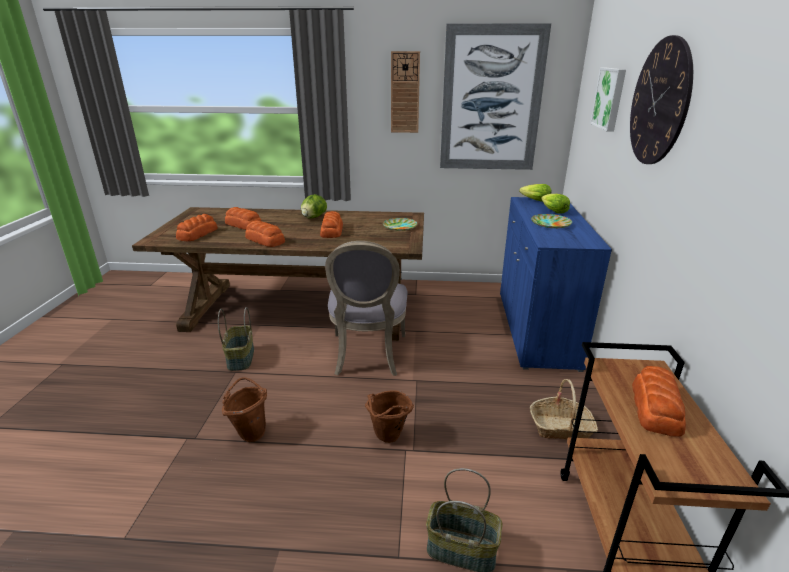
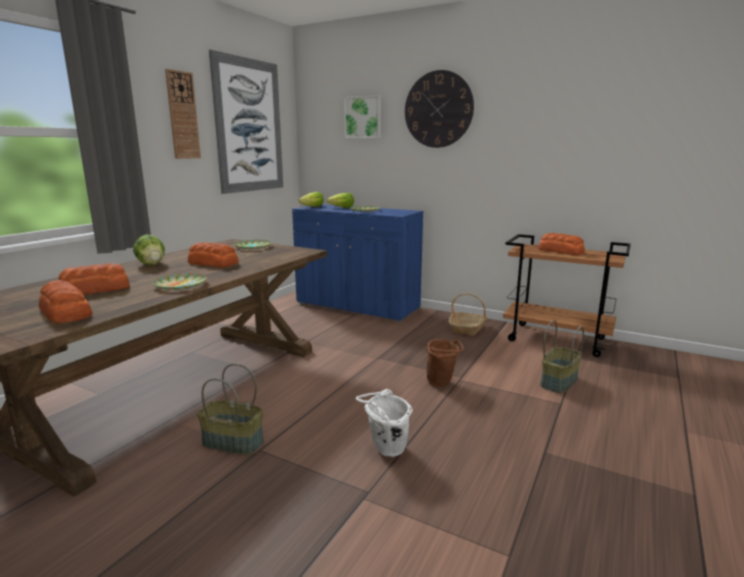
camera: 65 degrees left, 10 degrees down
(250, 431) = (385, 450): brown bucket -> white bucket
(265, 240) = (181, 285): bread -> plate
(367, 356) = (320, 369): grey chair -> none

